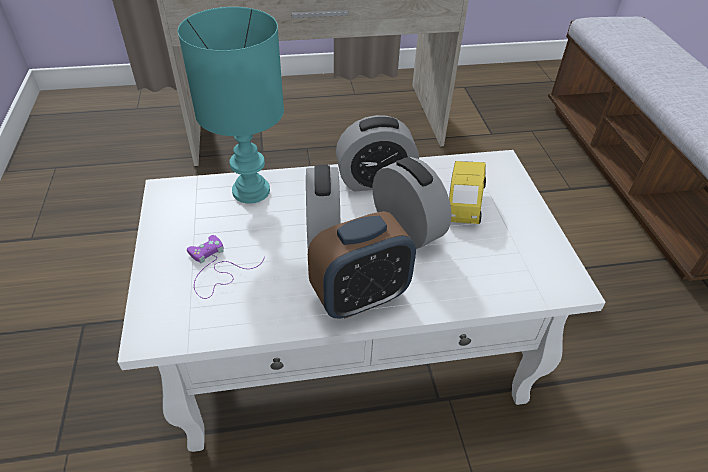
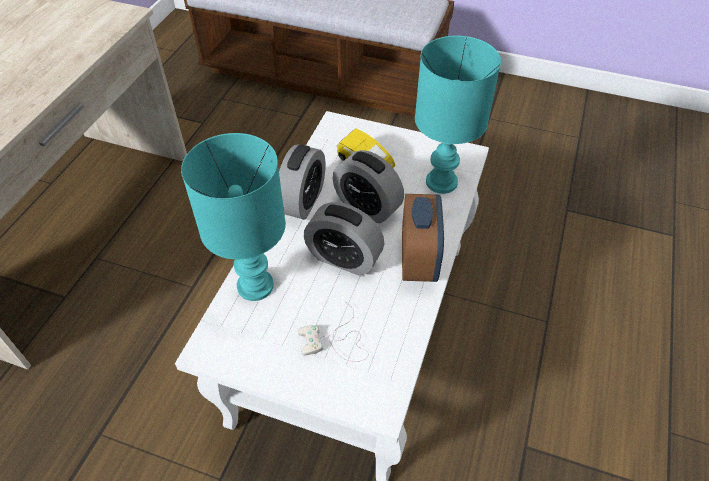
camera: 60 degrees left, 5 degrees up
(216, 269) = (336, 341): purple game controller -> white game controller
(407, 227) = (367, 206): alarm clock -> alarm clock turned 135 degrees counterclockwise
(500, 276) = (442, 181): none -> turquoise table lamp

